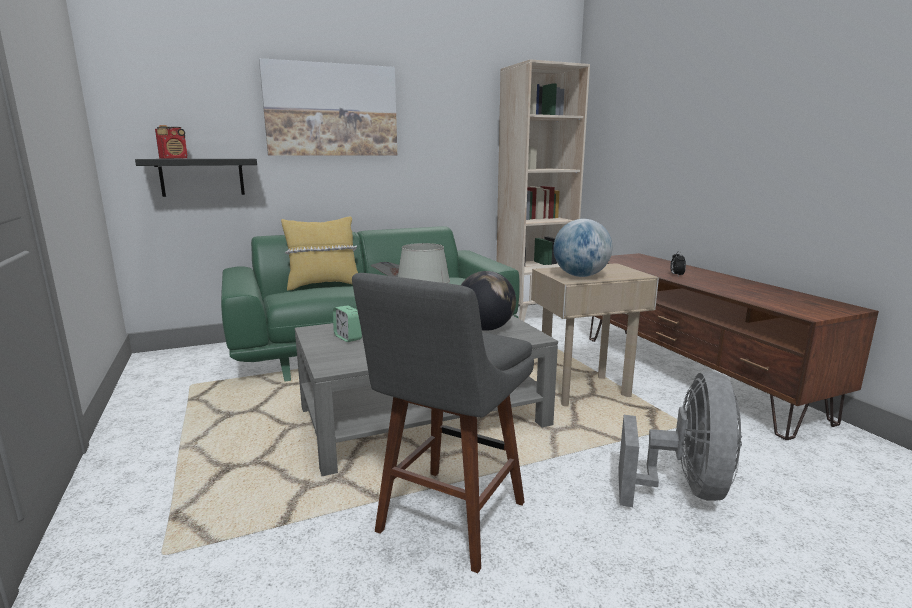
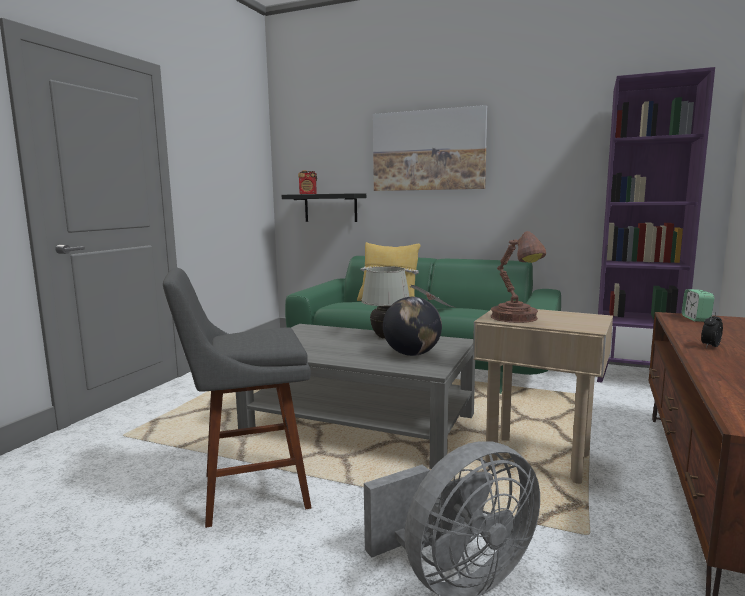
camera: 45 degrees right, 5 degrees down
(348, 337) = (309, 336): alarm clock -> alarm clock (696, 319)
(533, 313) = (635, 376): beige bookcase -> purple bookcase
(580, 276) = (516, 318): globe -> brown table lamp

